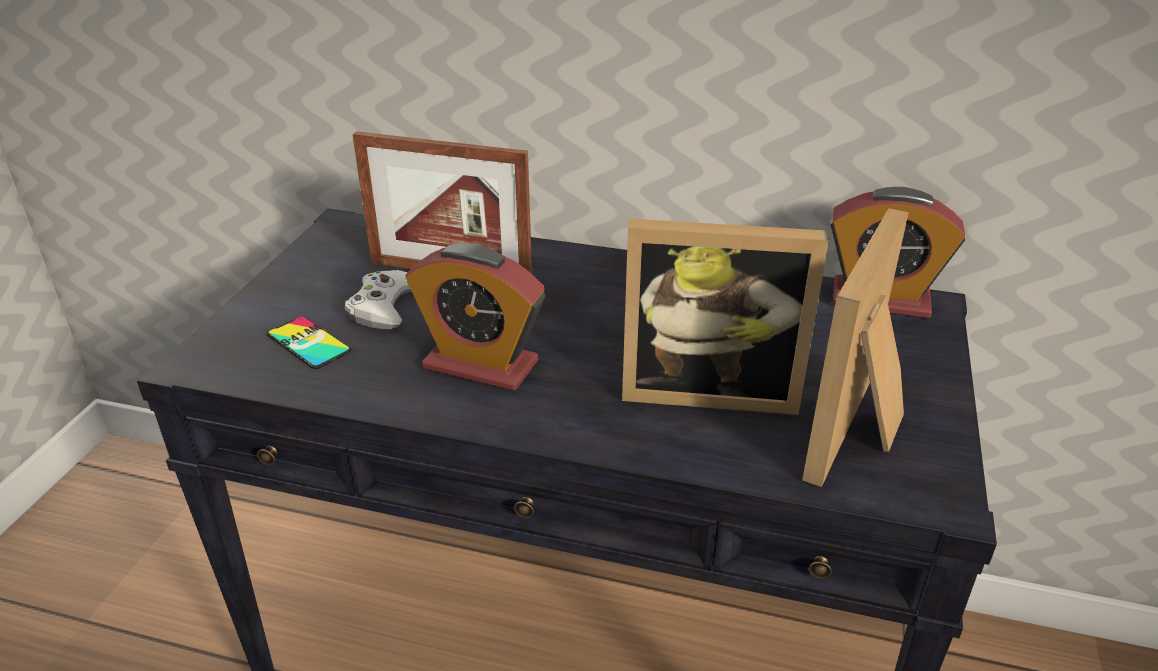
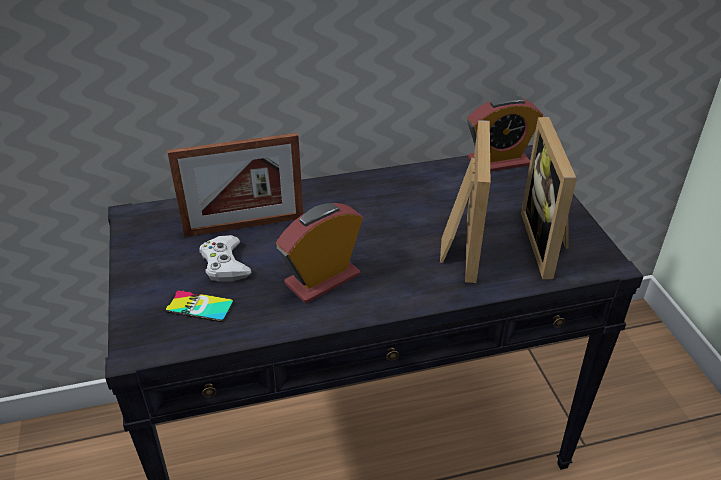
camera: 30 degrees left, 5 degrees up
(480, 365) = (322, 279): alarm clock -> alarm clock turned 150 degrees clockwise
(709, 389) = (458, 246): picture frame -> picture frame turned 60 degrees counterclockwise

